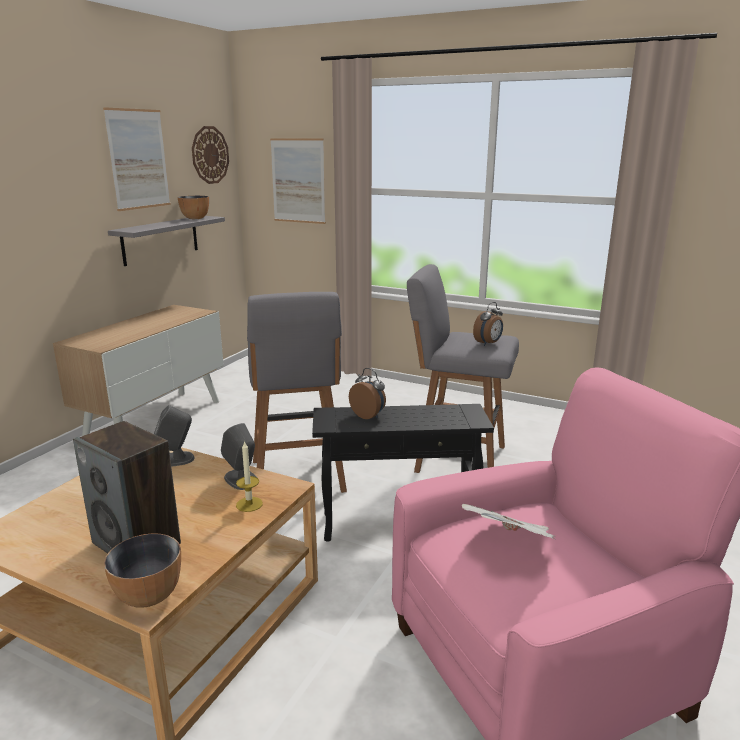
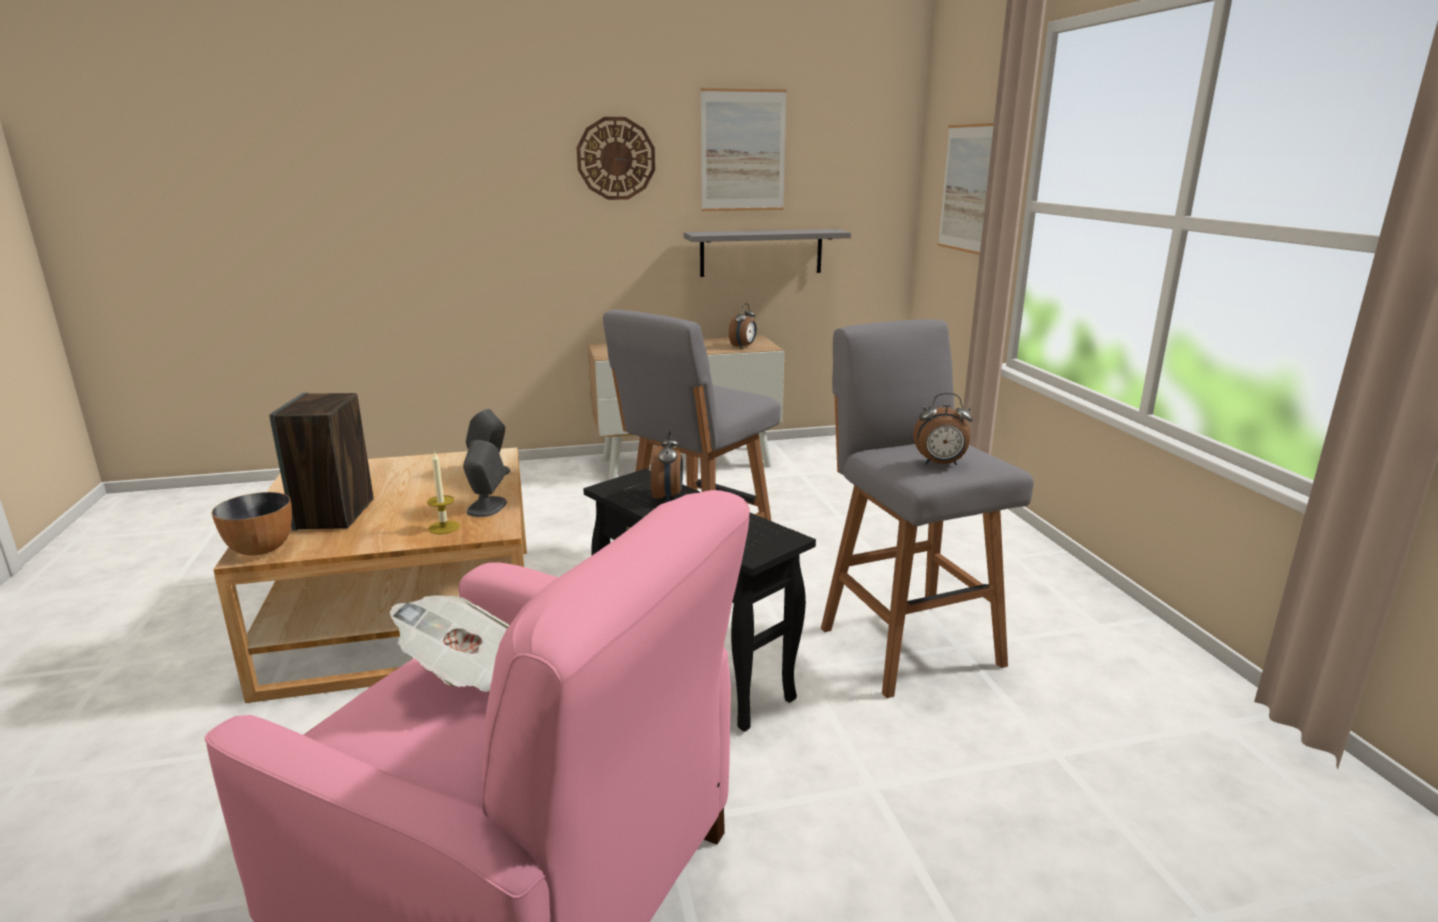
camera: 50 degrees right, 0 degrees up
(185, 315) = (743, 346): none -> alarm clock
(195, 218) = (812, 230): bowl -> none
(210, 155) = (866, 149): wall clock -> wall clock (616, 158)

